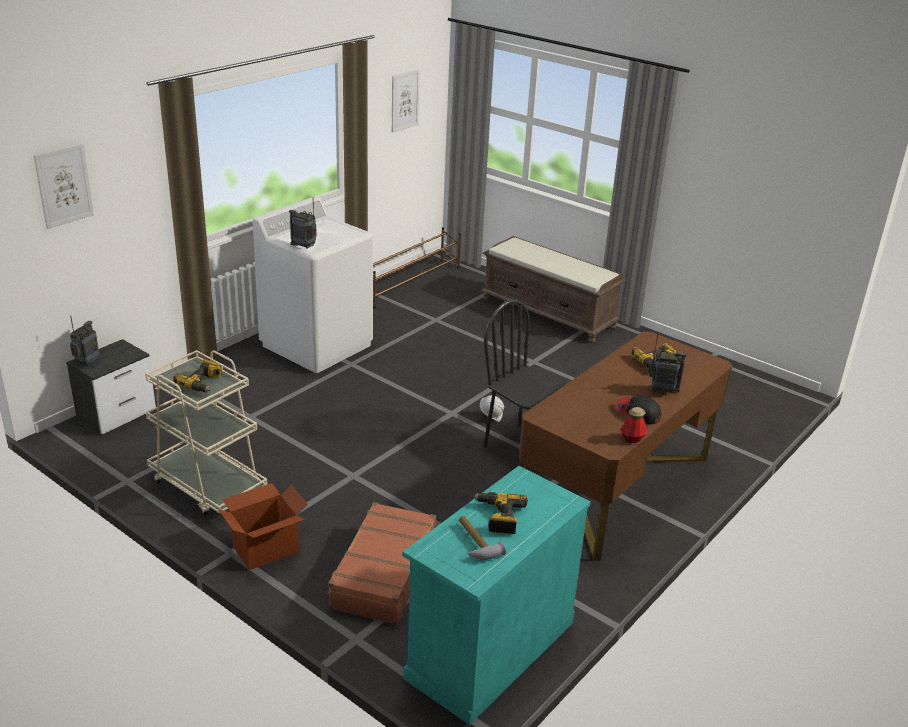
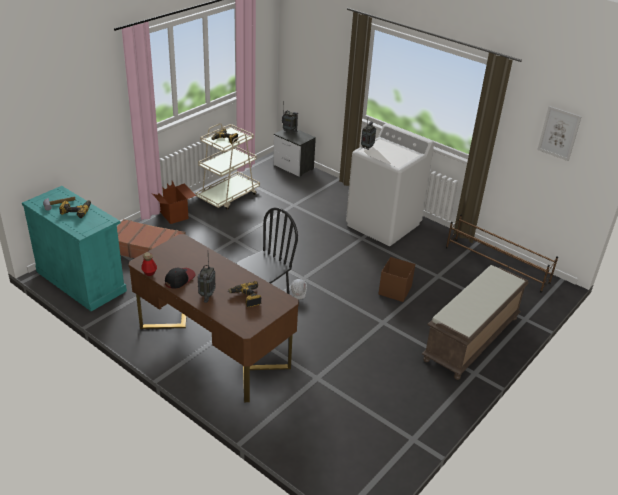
camera: 90 degrees right, 5 degrees up
(64, 185) = (308, 41): picture -> none
(470, 349) = (394, 291): none -> brown storage box

